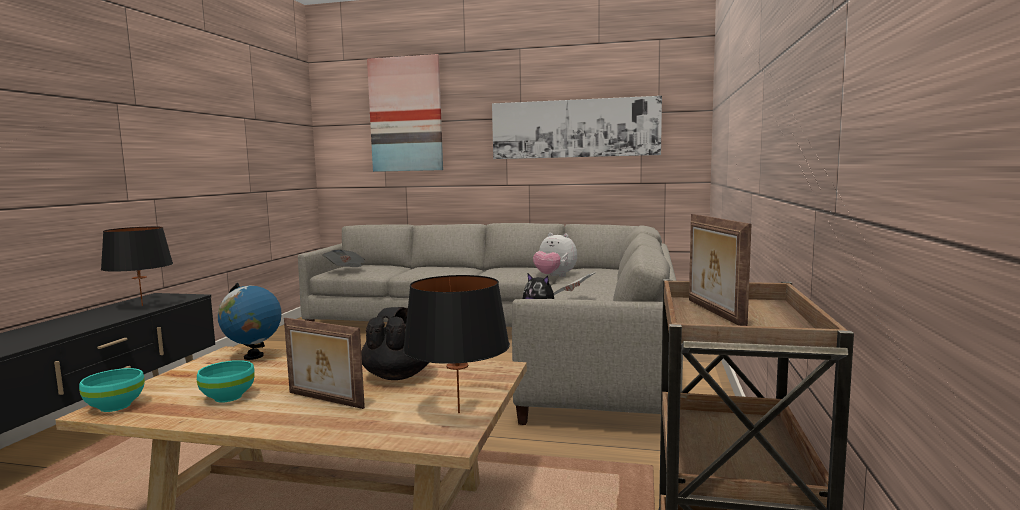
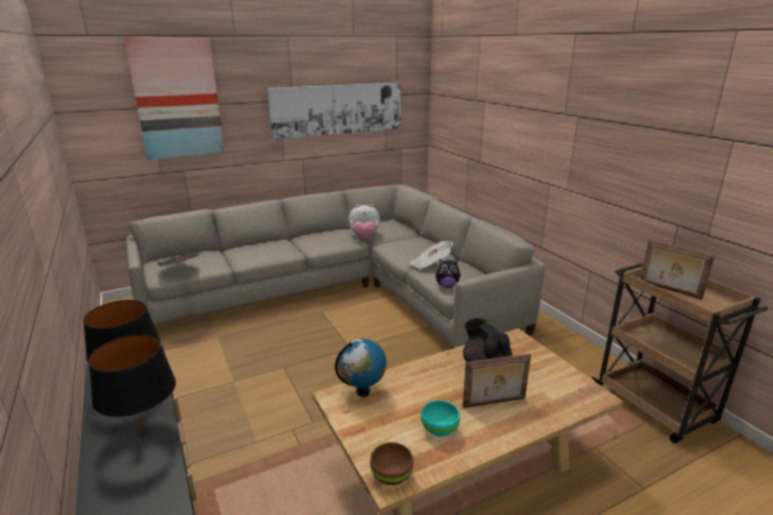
camera: 40 degrees left, 15 degrees up
(116, 406) = (391, 475): turquoise bowl -> brown bowl
(459, 412) = (567, 378): black table lamp -> black table lamp (145, 429)

